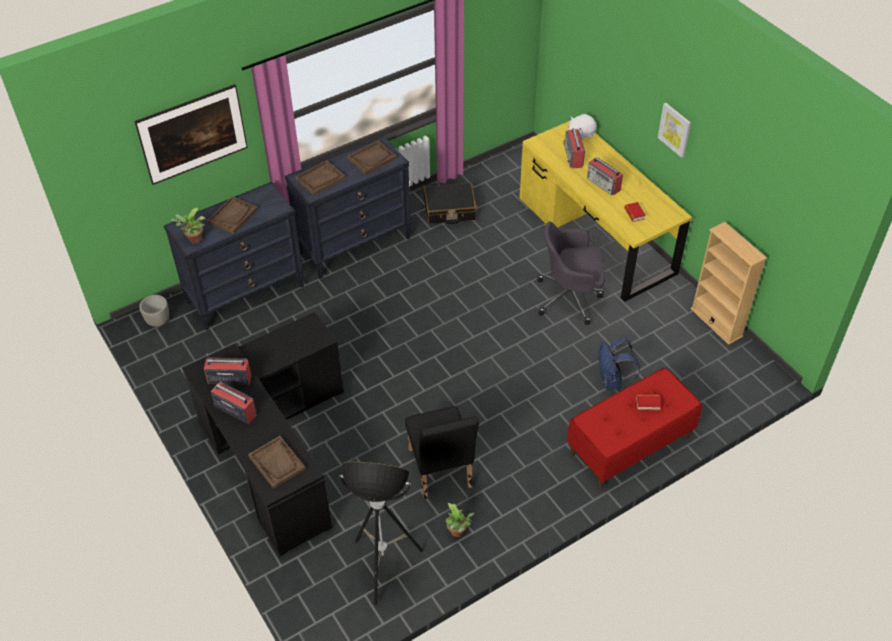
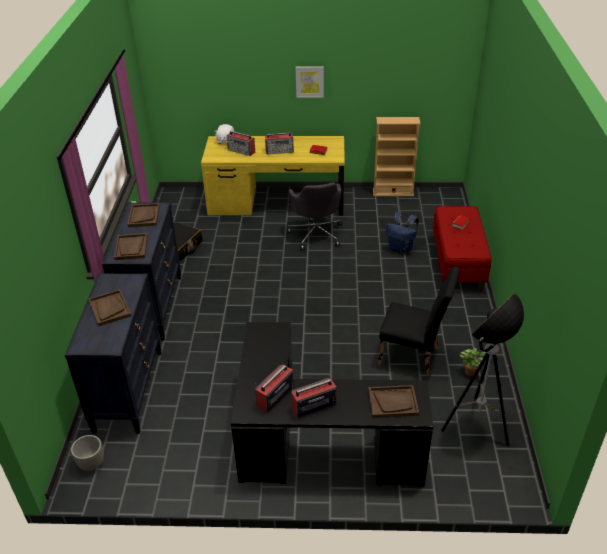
camera: 55 degrees left, 10 degrees down
(194, 240) = (108, 342): potted plant -> none
(196, 149) = (47, 266): picture -> none
(570, 297) = (316, 234): grey office chair -> grey office chair turned 45 degrees counterclockwise

